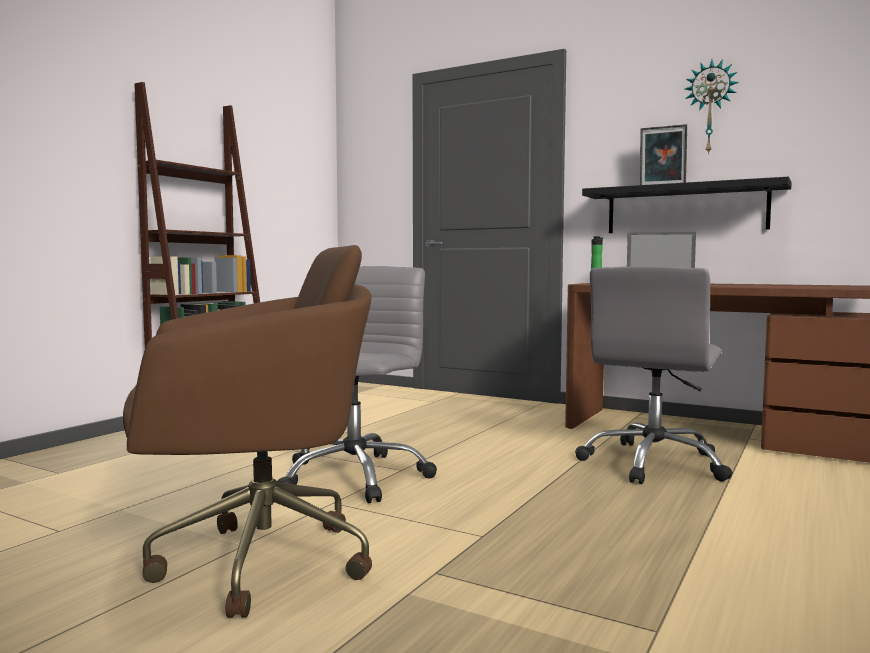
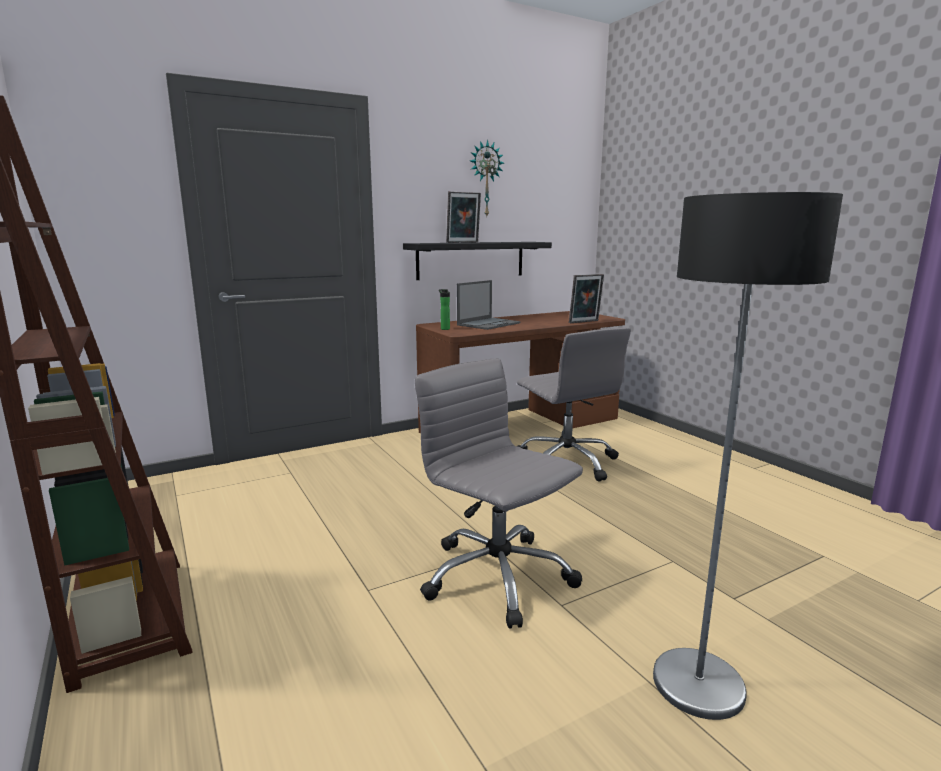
camera: 60 degrees left, 10 degrees up
(253, 565) = (698, 683): brown office chair -> floor lamp
(793, 287) = (585, 322): none -> picture frame

